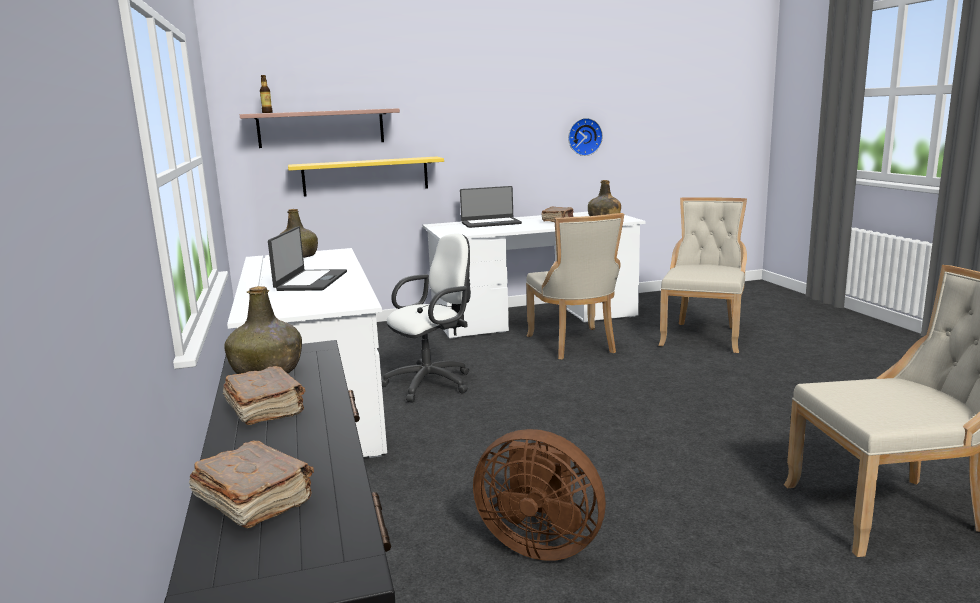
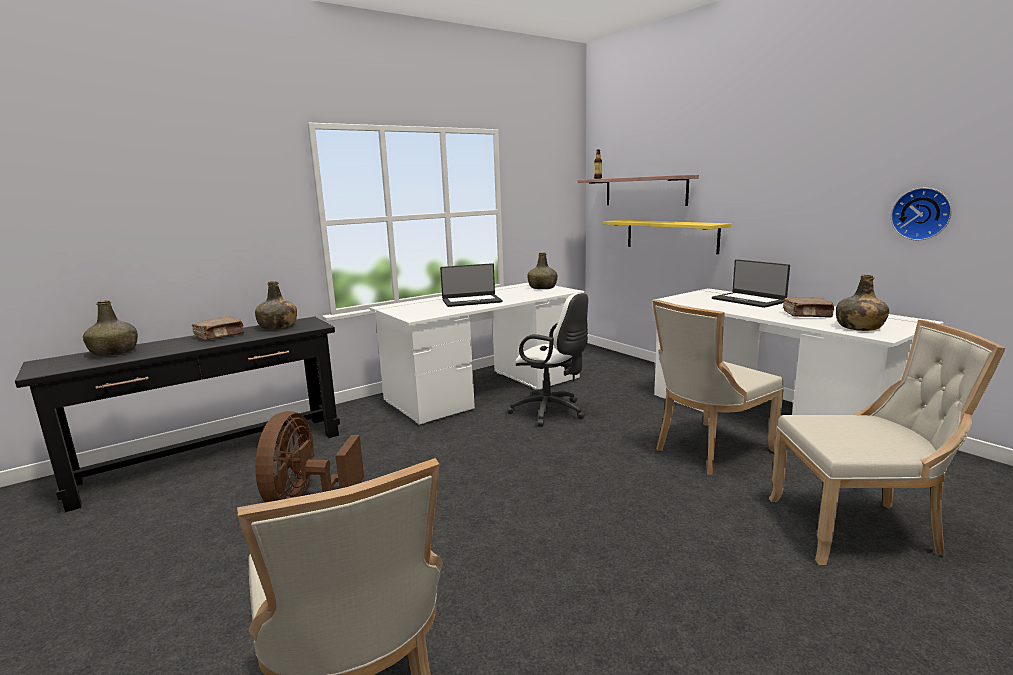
camera: 70 degrees right, 0 degrees up
(254, 501) = (115, 352): brown book -> green bottle

